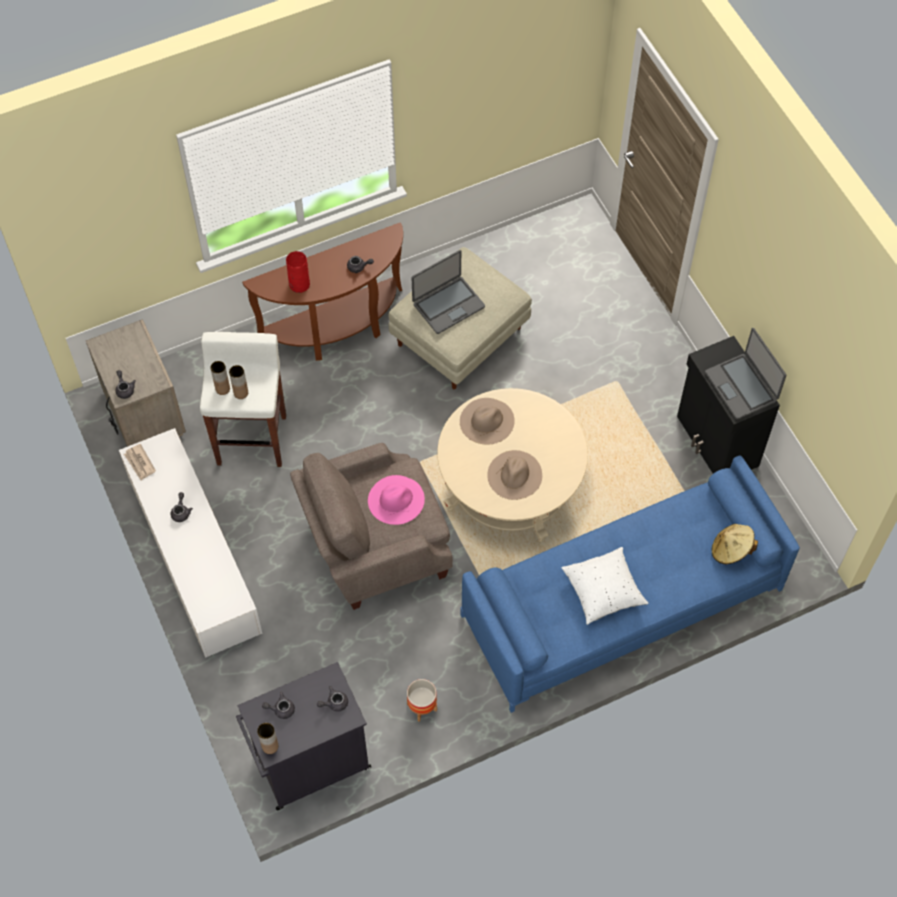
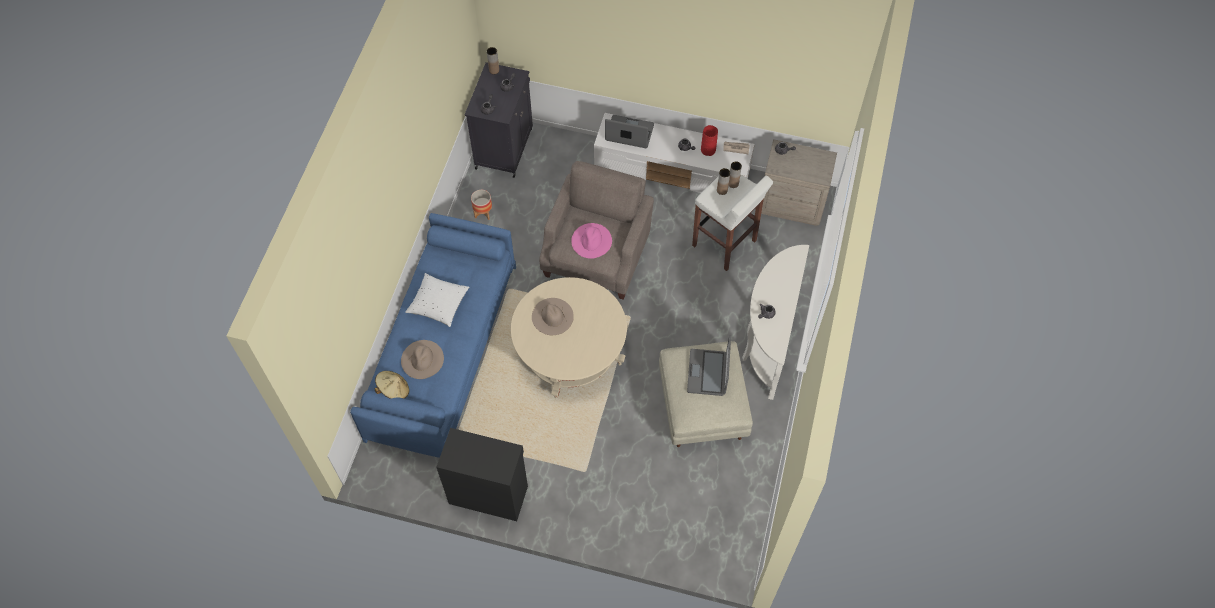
camera: 130 degrees right, 0 degrees up
(298, 284) = (780, 272): red vase -> red vase (708, 149)
(337, 330) = (767, 340): brown console table -> white console table
(487, 421) = (602, 329): beige hat -> beige hat (422, 359)
(741, 386) = (470, 455): laptop -> laptop (629, 133)

